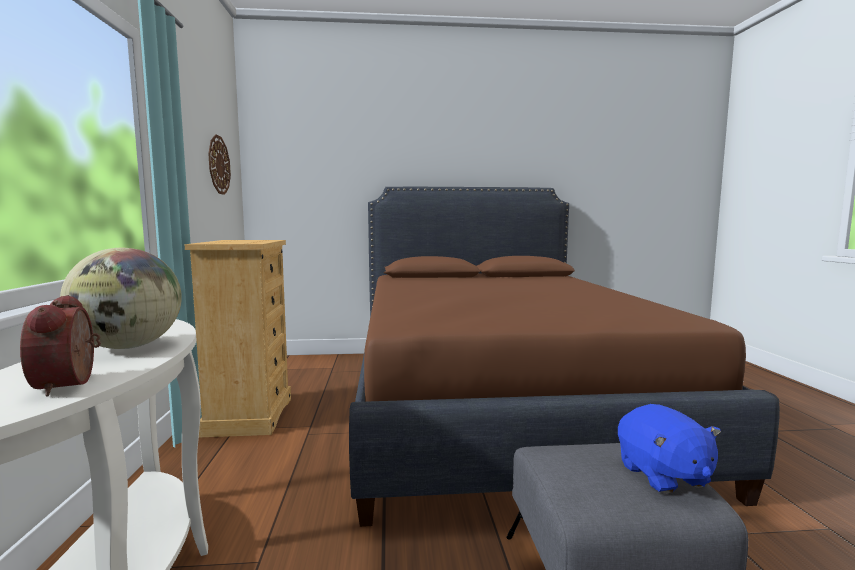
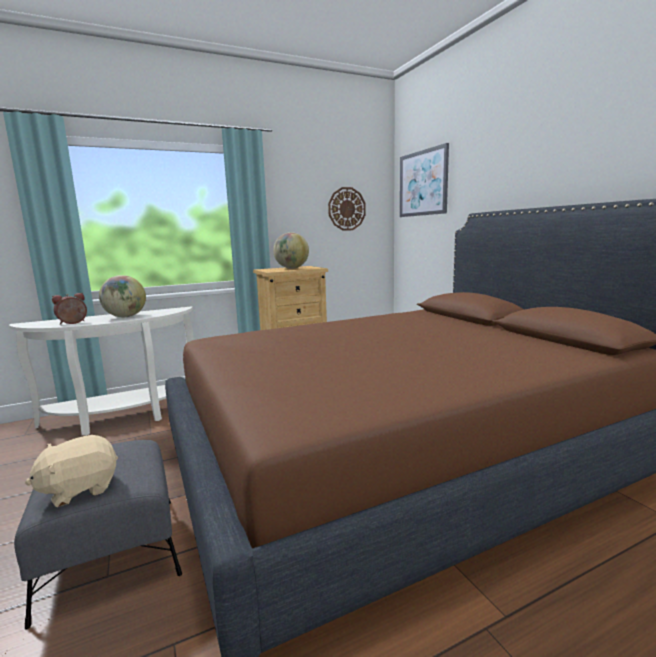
camera: 70 degrees right, 5 degrees up
(238, 241) = (291, 268): none -> globe
(300, 149) = (423, 183): none -> picture
(663, 475) = (80, 489): blue plush toy -> beige plush toy

